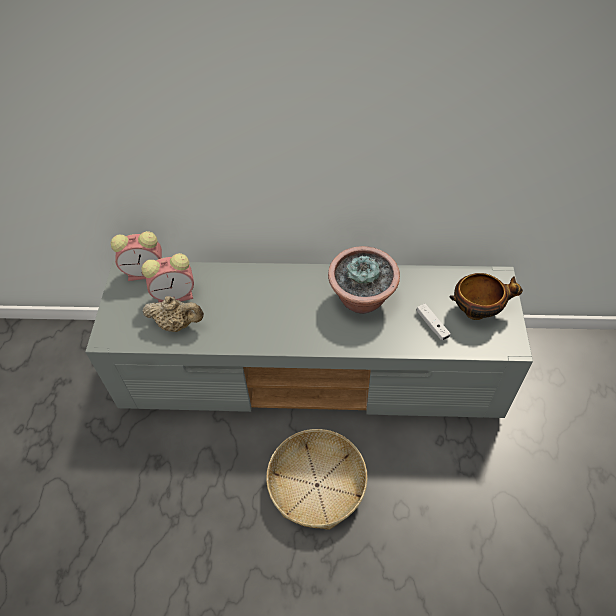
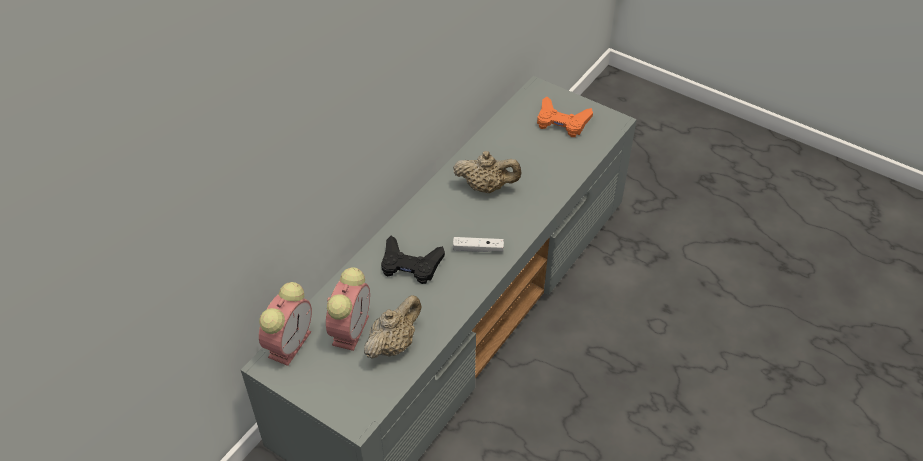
camera: 60 degrees left, 5 degrees down
(253, 296) = (410, 264): none -> black game controller
(317, 485) = (592, 376): basket -> none
(362, 300) = (486, 187): potted plant -> beige teapot
(432, 325) = (553, 156): white game controller -> white game controller (478, 249)
(477, 311) = (562, 122): bowl -> orange game controller

